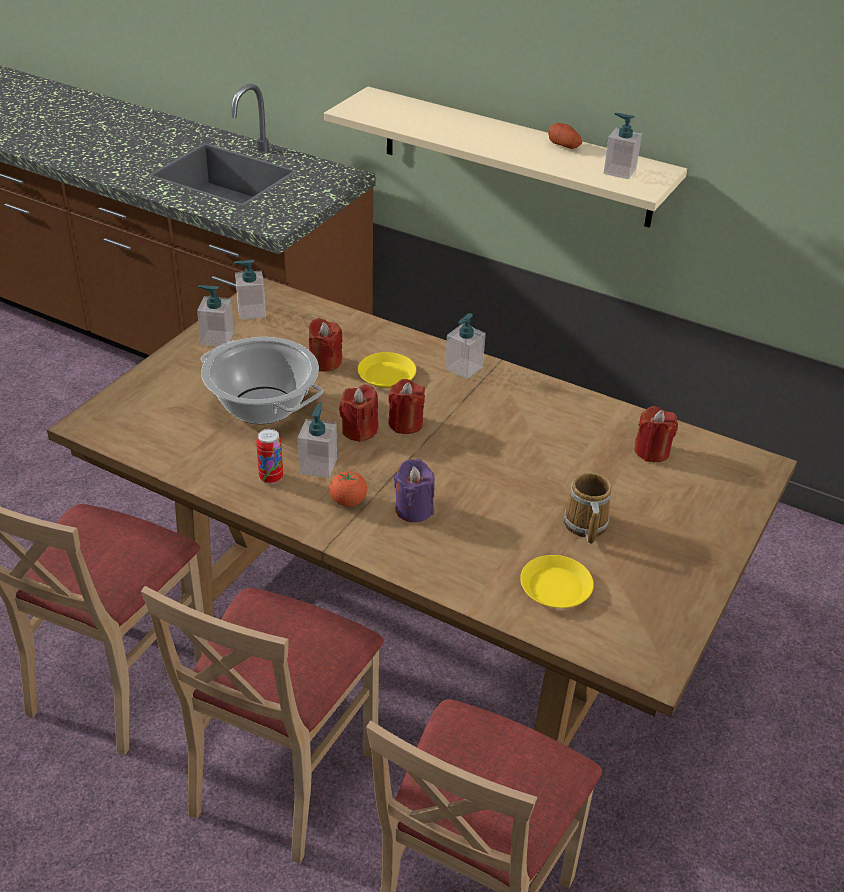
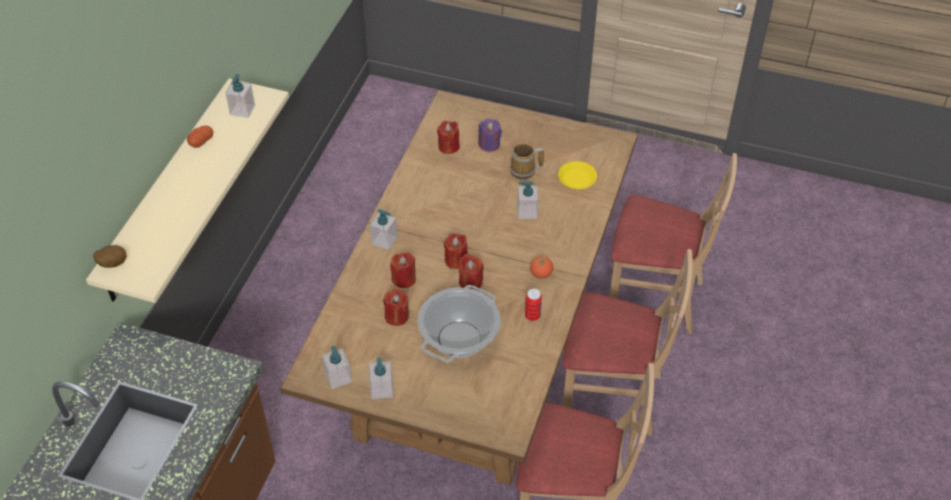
camera: 100 degrees left, 10 degrees up
(318, 466) = (513, 295): soap dispenser -> soap dispenser (527, 212)
(383, 97) = (113, 263): none -> potato
(387, 375) = (404, 279): yellow plate -> red candle
(414, 509) = (537, 243): purple candle -> purple candle (489, 144)

